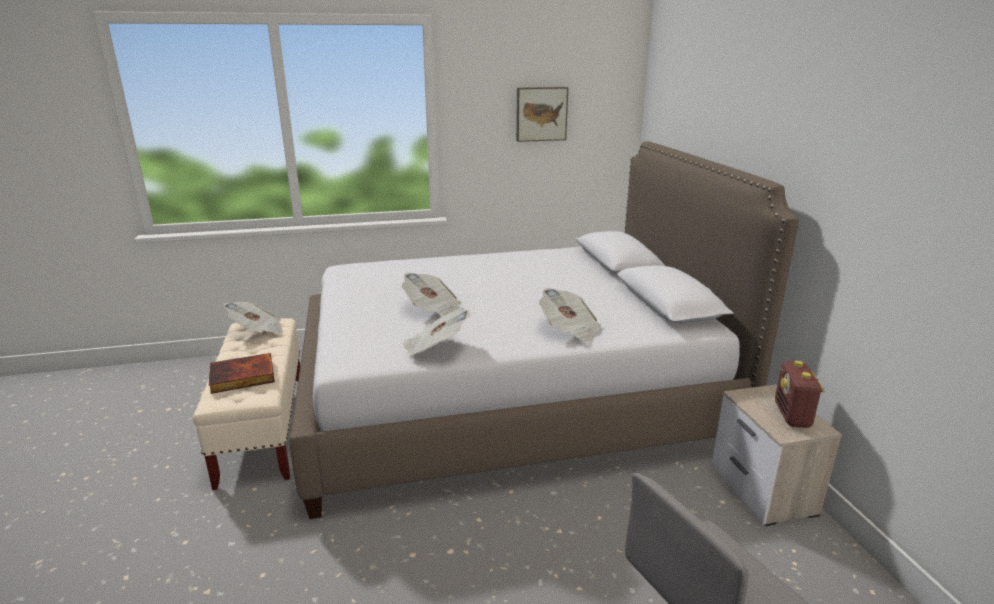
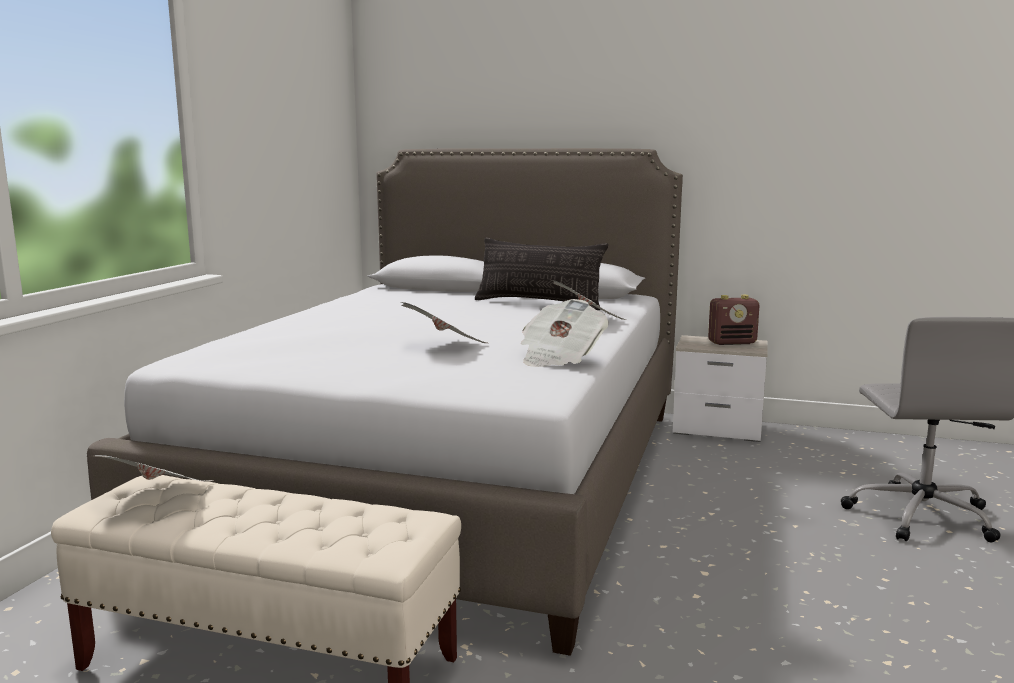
camera: 60 degrees left, 10 degrees down
(242, 377) = (331, 524): book -> none
(541, 114) = (286, 116): picture -> none
(606, 302) = (539, 303): none -> pillow
(792, 416) = (732, 343): radio -> radio turned 45 degrees counterclockwise

